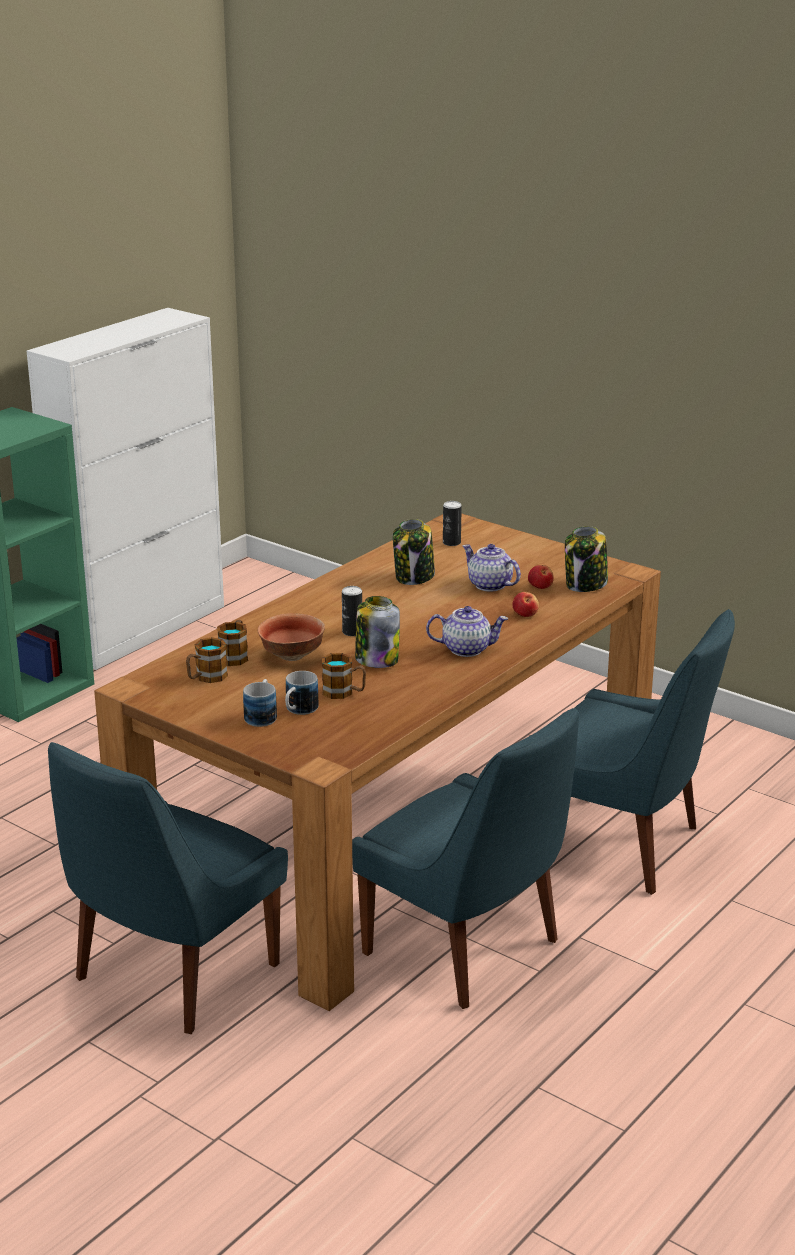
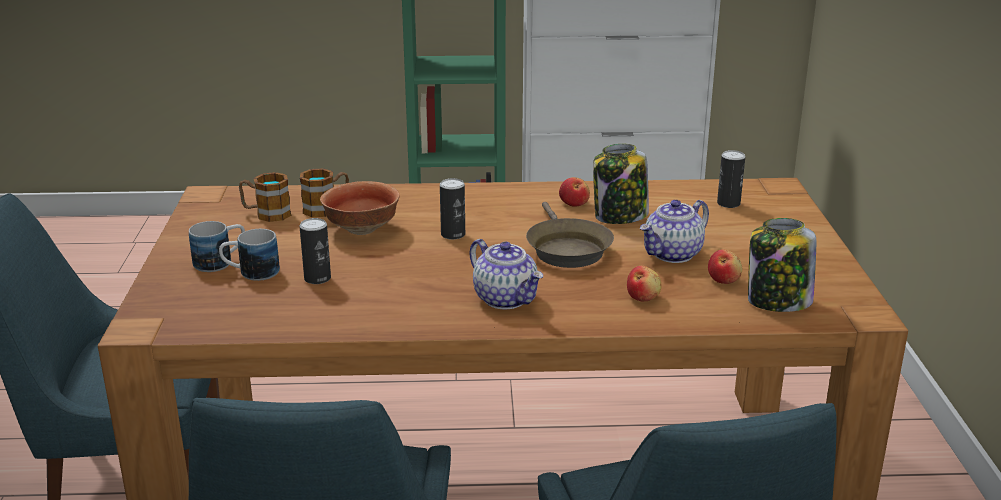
camera: 50 degrees right, 0 degrees up
(344, 692) = (317, 278): mug -> can
(372, 581) = (574, 203): none -> apple
(376, 659) = (411, 266): jar -> none
(432, 609) = (566, 249): none -> brown frying pan
(489, 585) = (673, 254): teapot -> teapot turned 135 degrees counterclockwise

